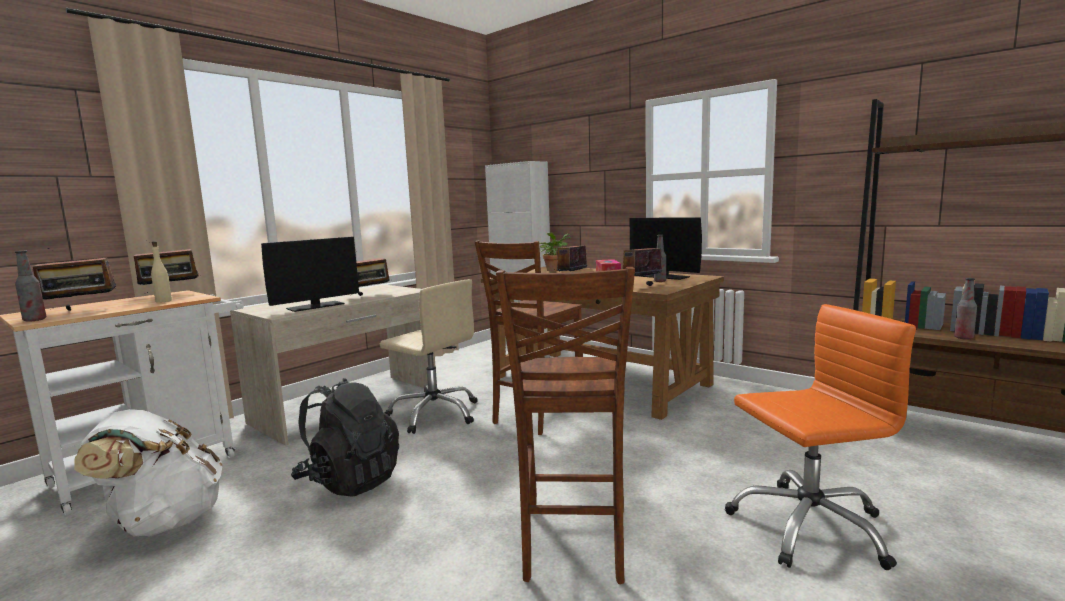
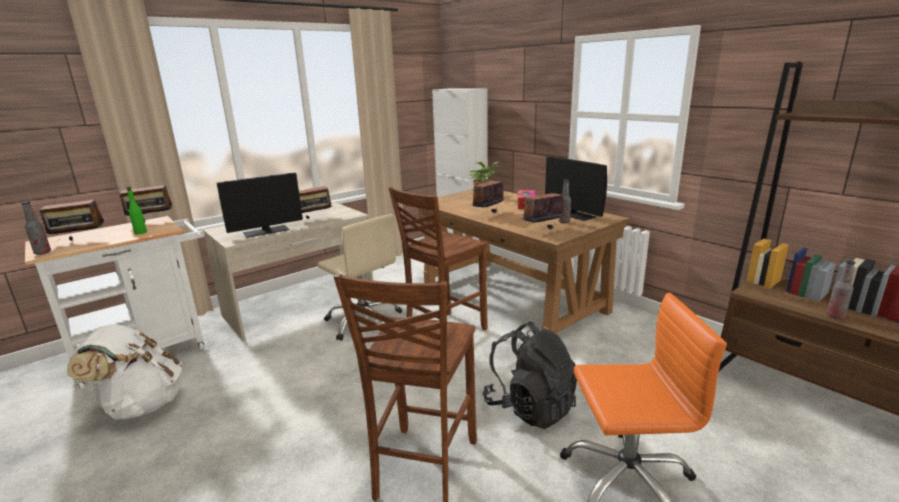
camera: 10 degrees right, 10 degrees up
(164, 301) = (141, 232): beige bottle -> green bottle
(350, 480) = (279, 382): black backpack -> black backpack (530, 407)

